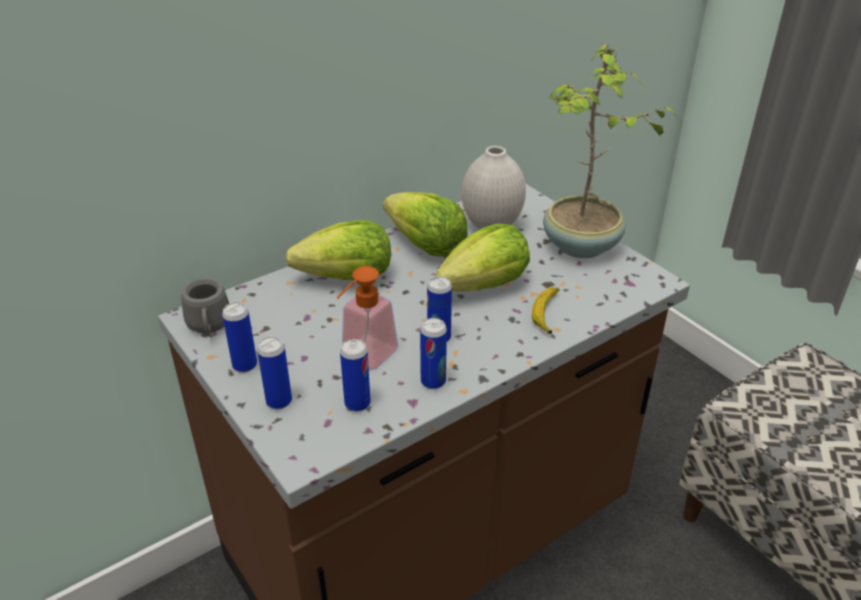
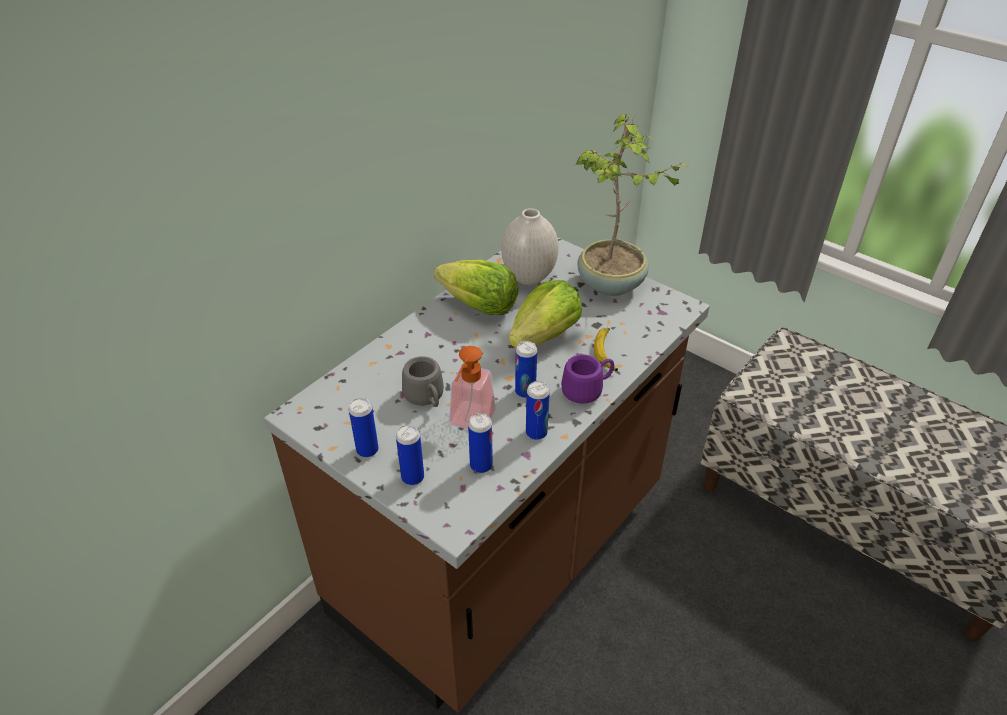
camera: 15 degrees left, 5 degrees up
(209, 327) = (318, 420): grey mug -> grey mug (426, 399)
(347, 278) = (423, 349): lettuce -> none
(510, 348) = (587, 390): none -> purple mug

